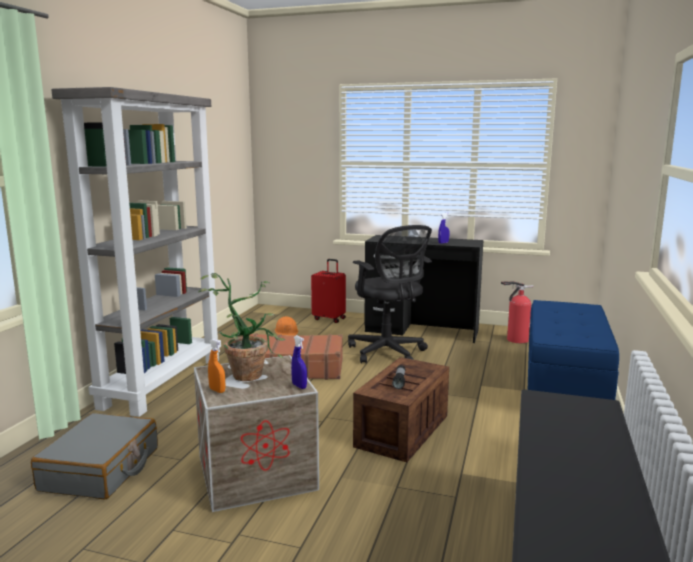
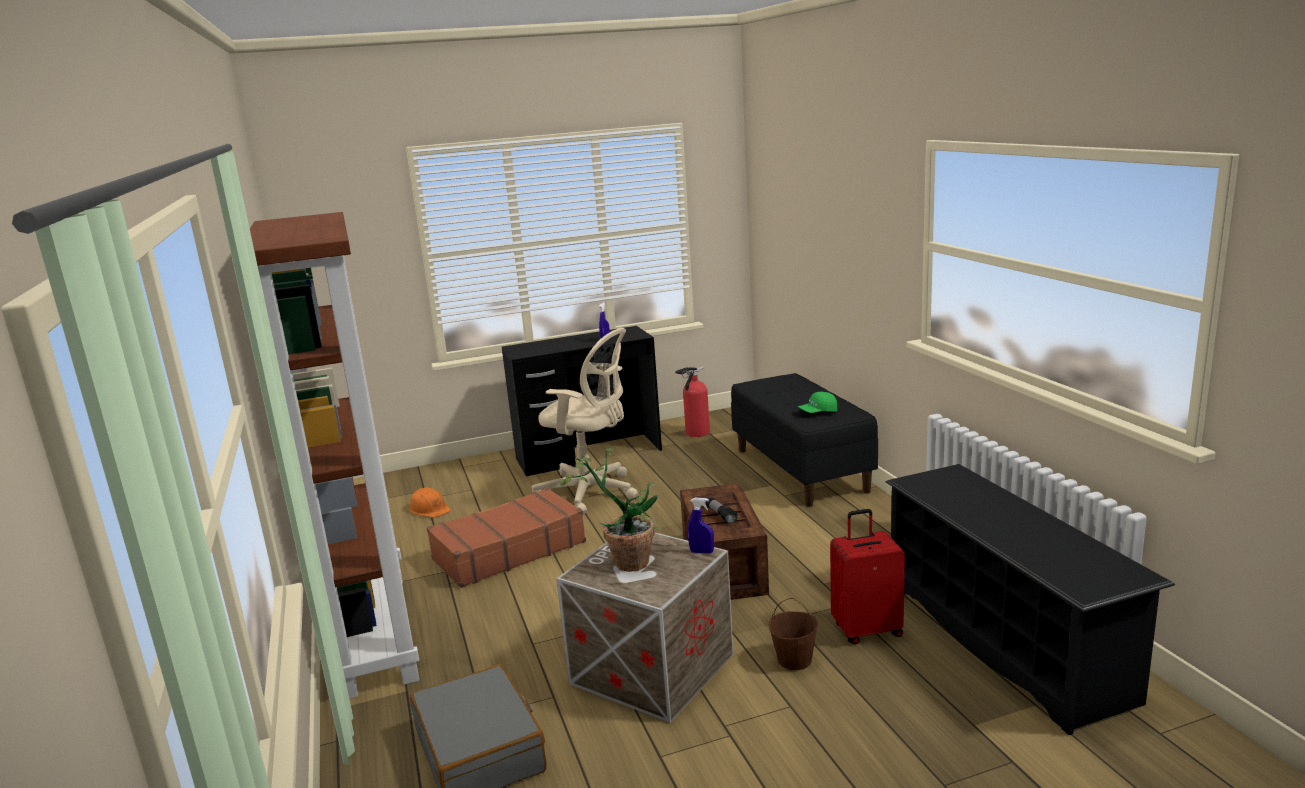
camera: 35 degrees left, 5 degrees up
(162, 382) = (372, 631): grey bookcase -> brown bookcase
(217, 390) = (635, 589): orange spray bottle -> none
(329, 319) = (457, 474): red suitcase -> red suitcase (866, 630)
(354, 516) = (794, 660): none -> brown bucket
(388, 353) = (591, 493): black office chair -> beige office chair
(565, 389) = (801, 470): blue bench -> black bench
(570, 333) = (818, 412): none -> green cap

